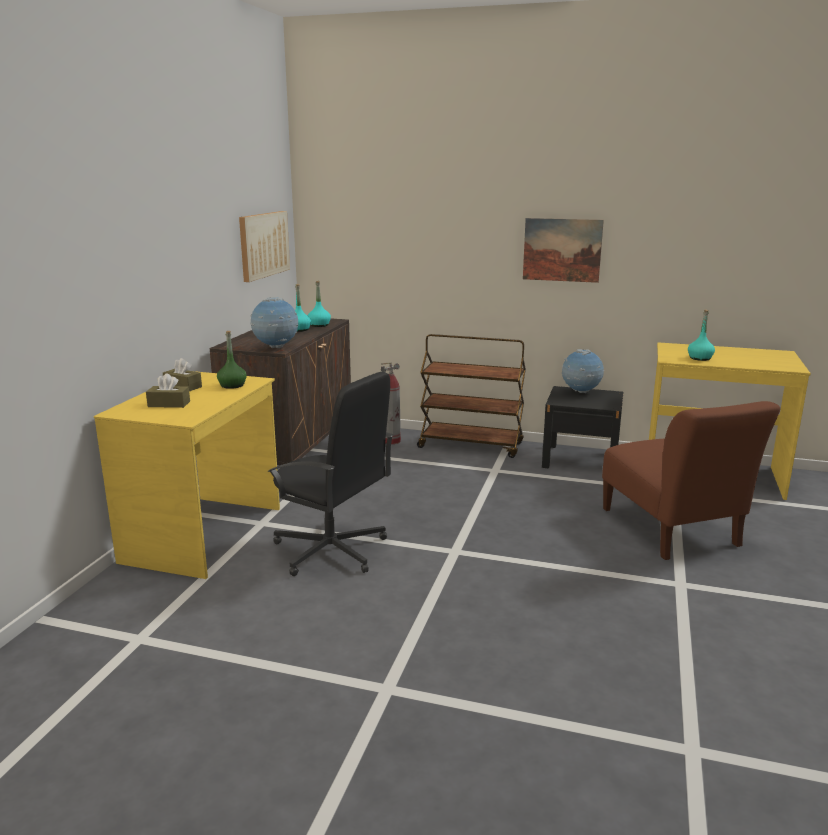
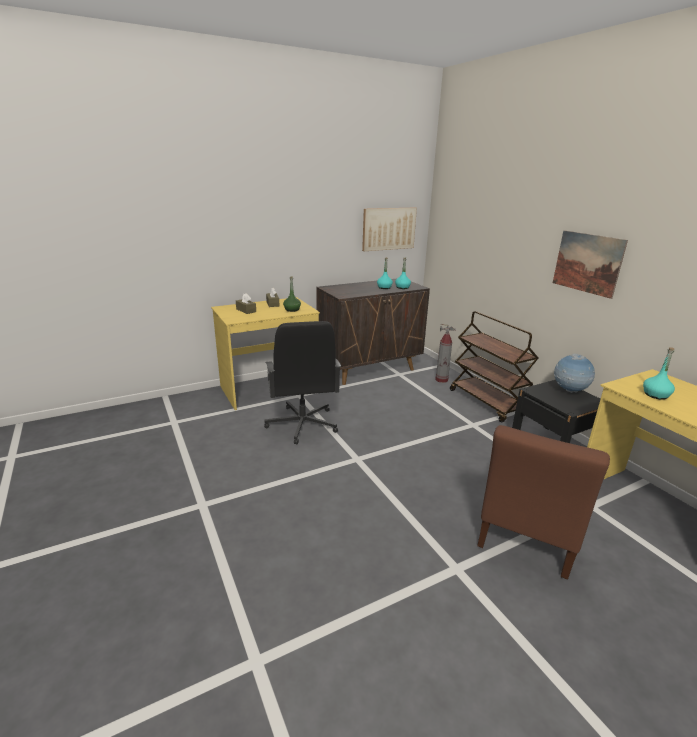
camera: 45 degrees right, 5 degrees up
(276, 347) = (344, 294): globe -> none

